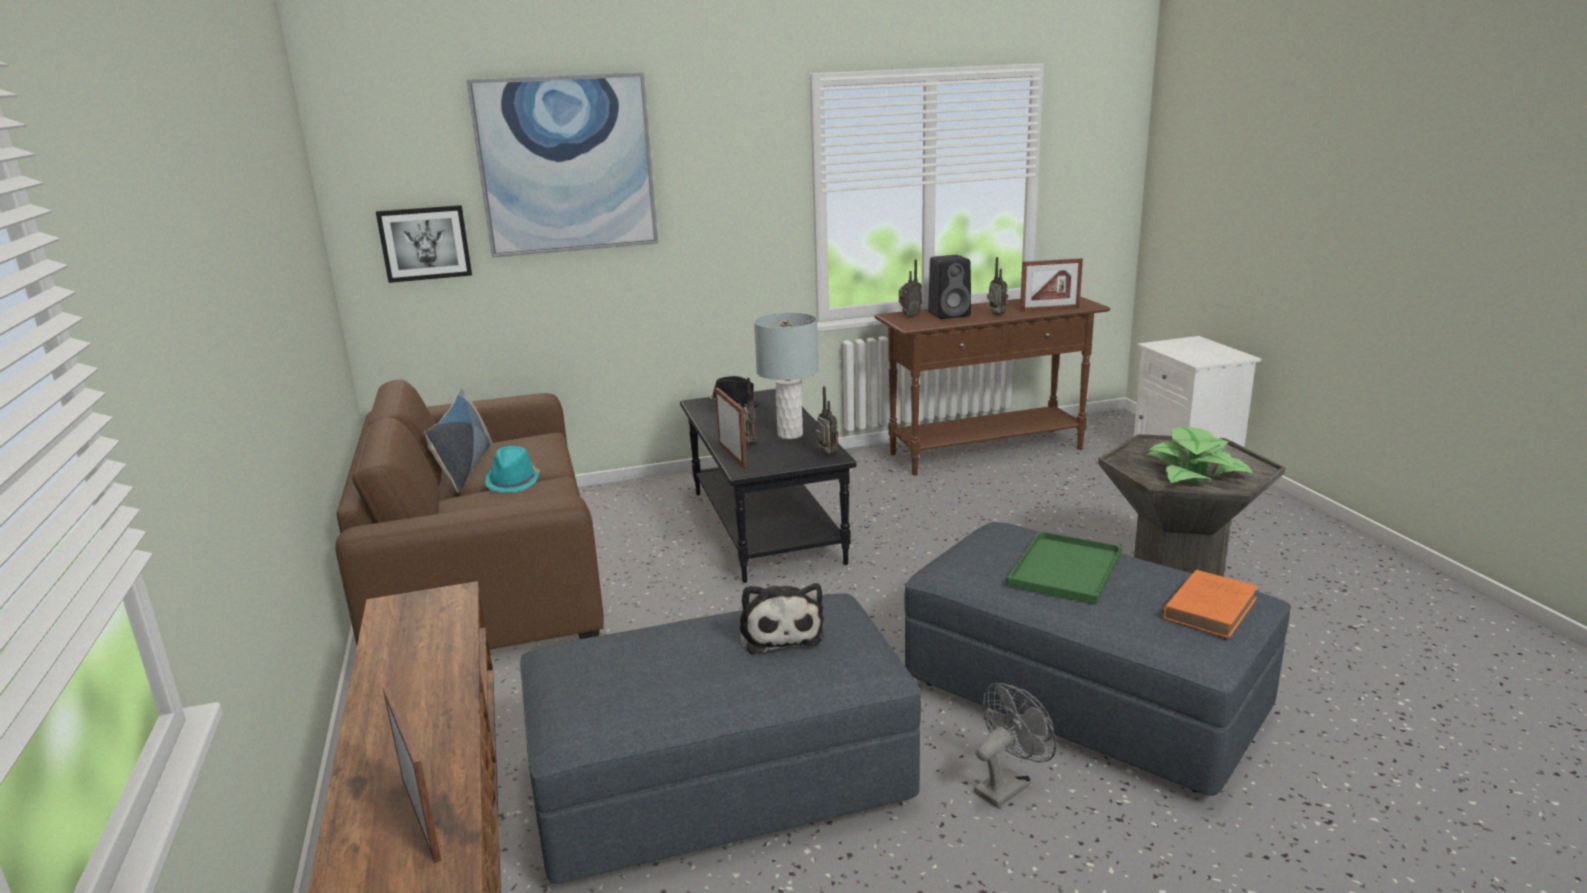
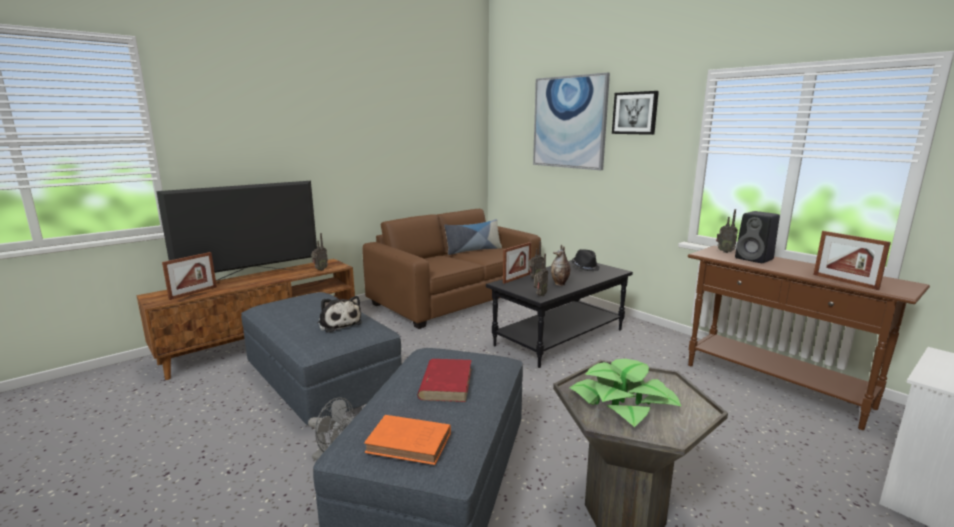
camera: 65 degrees right, 5 degrees down
(376, 721) = (251, 276): none -> television
(425, 243) = (514, 154): picture -> picture (635, 113)
(513, 482) = (464, 258): turquoise hat -> none
(780, 632) = (339, 323): plush toy -> plush toy turned 90 degrees counterclockwise
(790, 434) = (560, 284): grey table lamp -> vase
(996, 315) = (782, 269): radio -> radio (320, 270)
(1064, 568) = (446, 383): green tray -> red book

